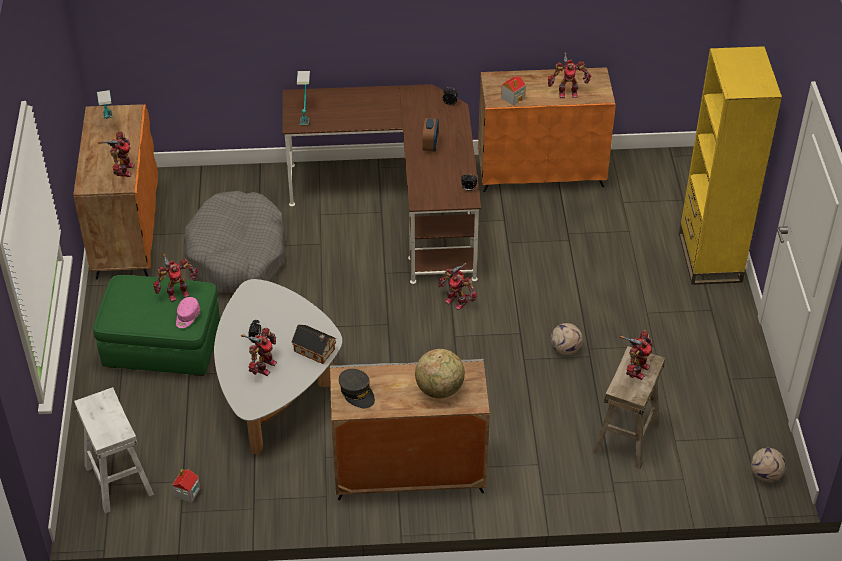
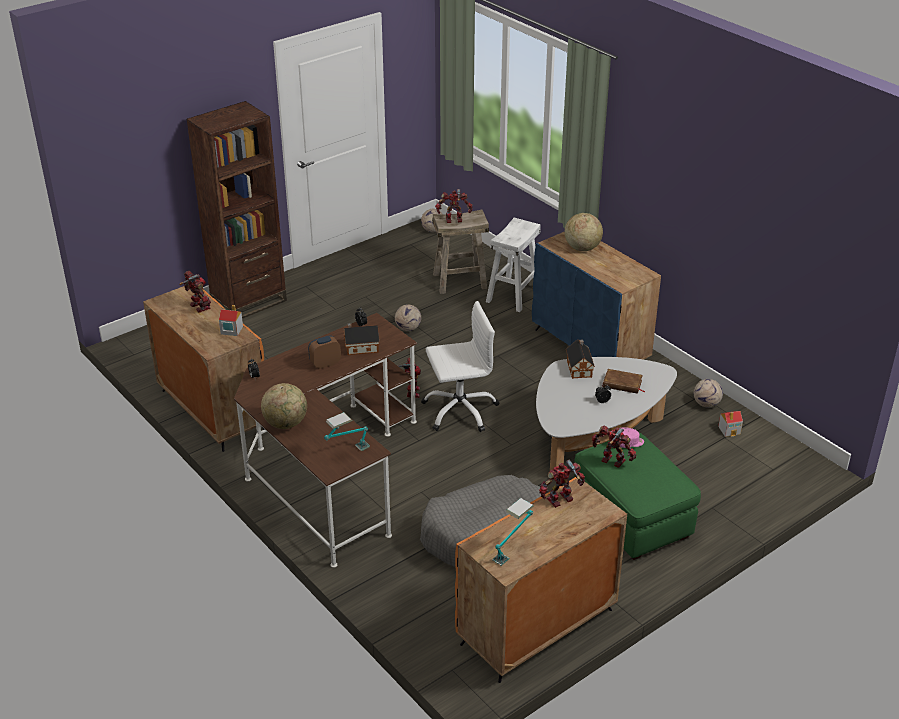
camera: 125 degrees left, 10 degrees down
(118, 480) = (765, 468): white stool -> white stool (513, 295)
(237, 503) = (706, 404): none -> football
(263, 366) = (622, 384): toy robot -> brown book
(357, 393) = (627, 275): grey cap -> none
(372, 97) = (286, 423): none -> globe
(400, 319) = (460, 410): none -> white office chair
(408, 473) = (590, 347): grey cabinet -> blue cabinet
(434, 174) = (360, 347): none -> toy house
(709, 257) = (249, 302): yellow bookcase -> brown bookcase

